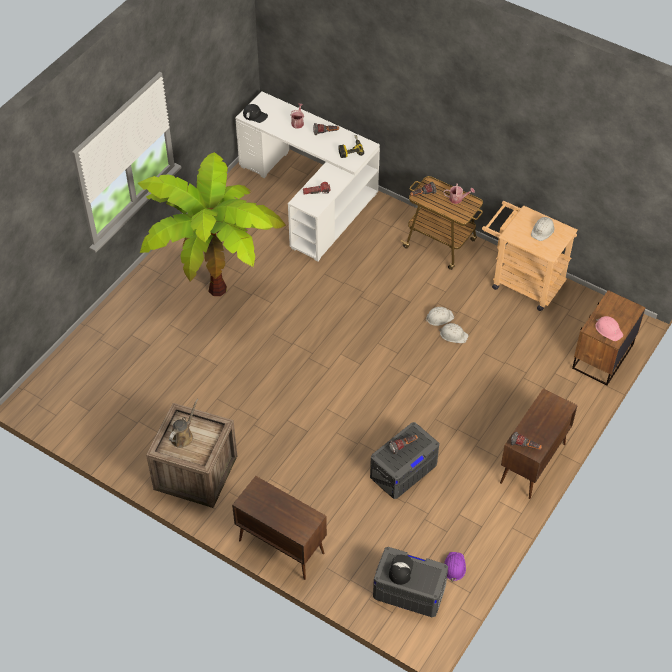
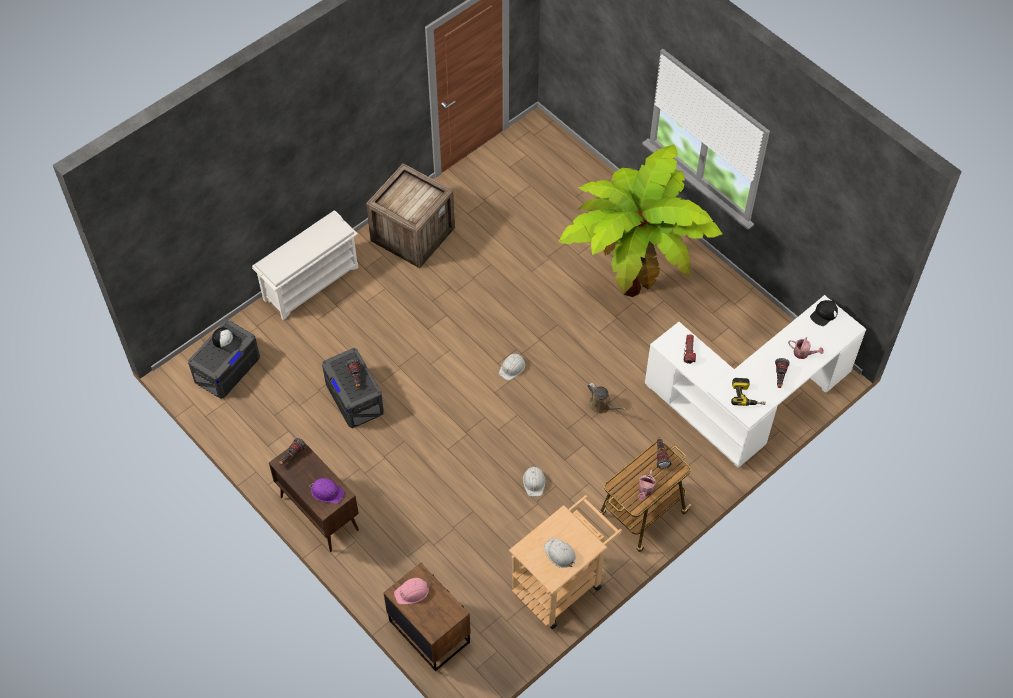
camera: 105 degrees right, 5 degrees up
(183, 436) = (415, 193): brown watering can -> brown watering can (602, 405)
(280, 546) = (311, 282): brown cabinet -> white shoe rack
(453, 335) = (506, 489): white hard hat -> white hard hat (512, 367)
(454, 567) = (235, 411): purple hard hat -> purple hard hat (327, 492)

